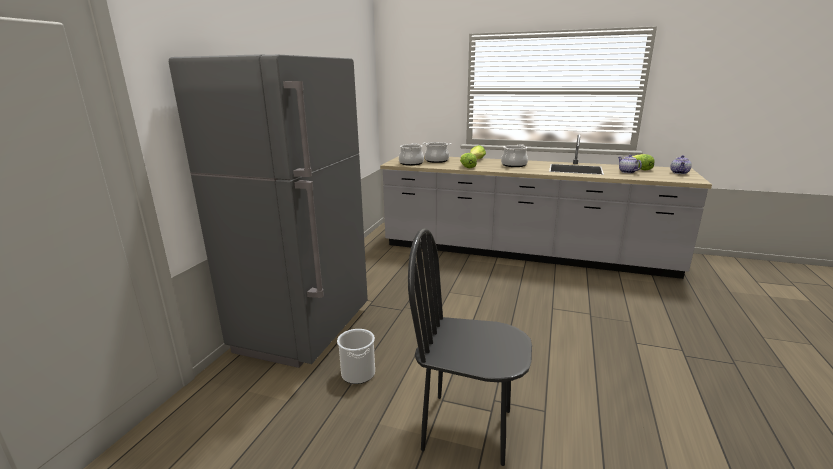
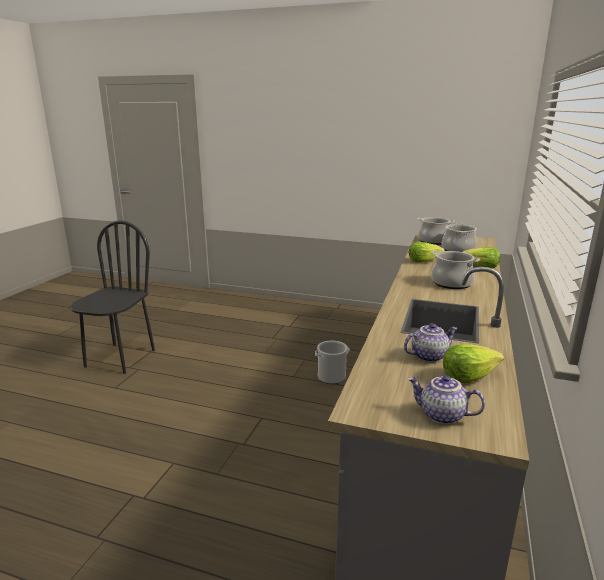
camera: 90 degrees right, 0 degrees up
(304, 330) = (250, 307): grey fridge -> none
(358, 373) = (192, 325): bucket -> bucket (331, 377)

